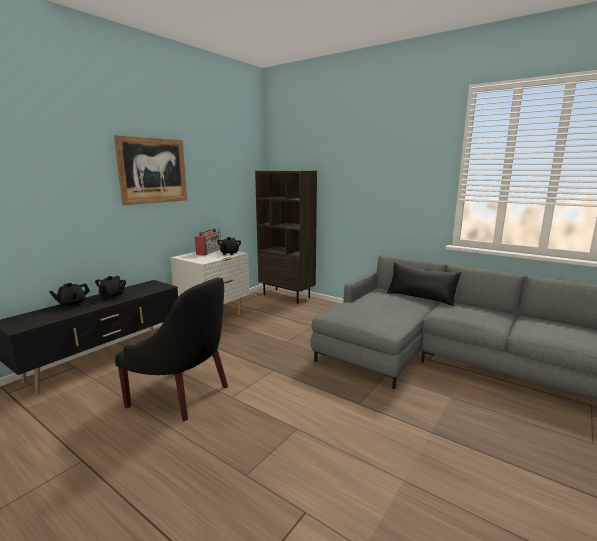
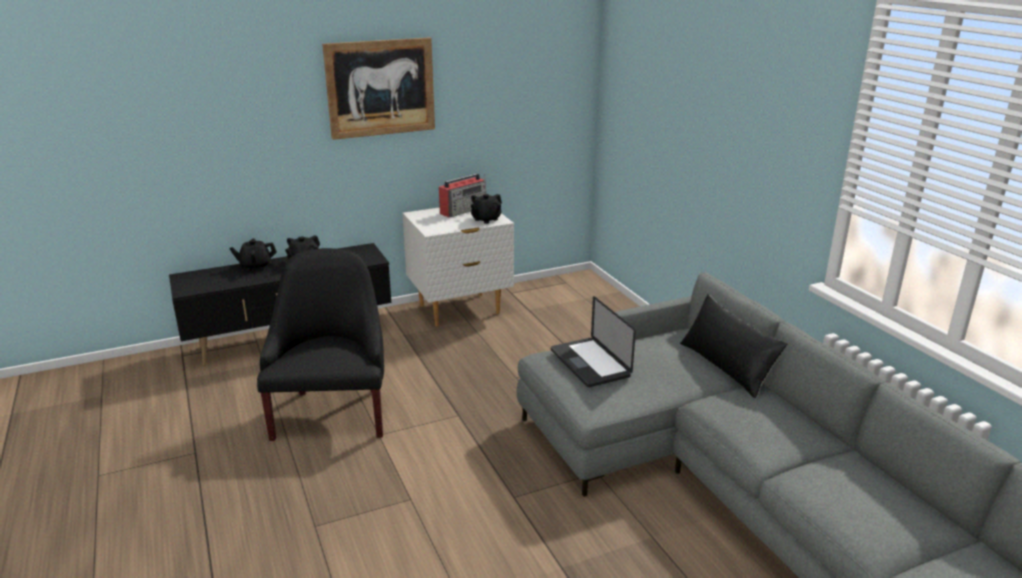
camera: 30 degrees right, 10 degrees up
(183, 394) = (333, 413): black armchair -> black armchair turned 150 degrees counterclockwise
(287, 296) = (601, 296): brown bookcase -> none
(360, 309) = (590, 363): none -> laptop

